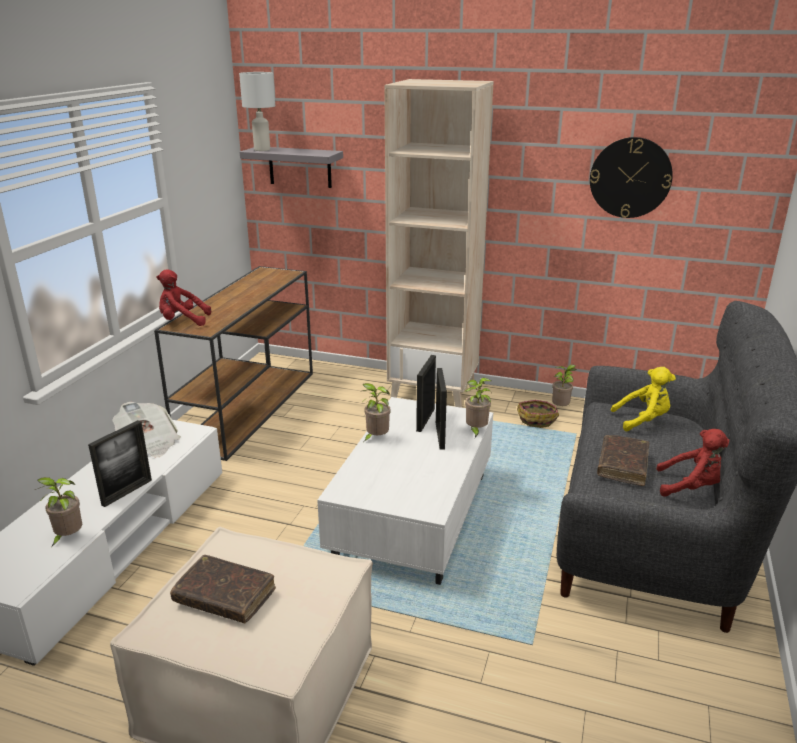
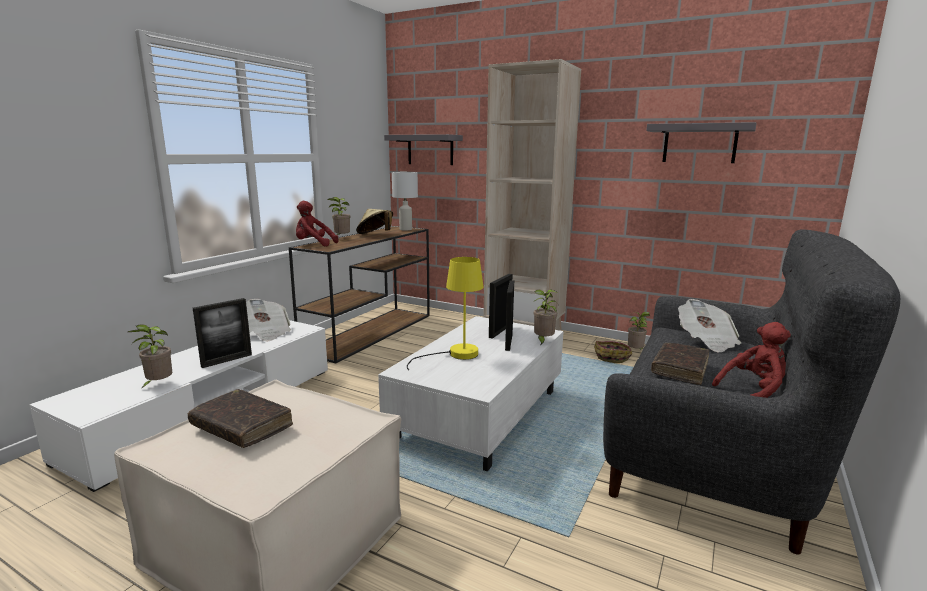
camera: 10 degrees right, 10 degrees down
(247, 291) = (375, 235): none -> beige hat
(261, 150) = (401, 134): white table lamp -> white table lamp (405, 229)
(376, 438) = (450, 339): potted plant -> potted plant (341, 238)
(389, 462) = (455, 355): none -> yellow table lamp
(630, 178) = (699, 143): wall clock -> grey shelf
(643, 420) = (706, 341): yellow plush toy -> newspaper
(691, 487) = (753, 391): red plush toy -> red plush toy turned 45 degrees counterclockwise

